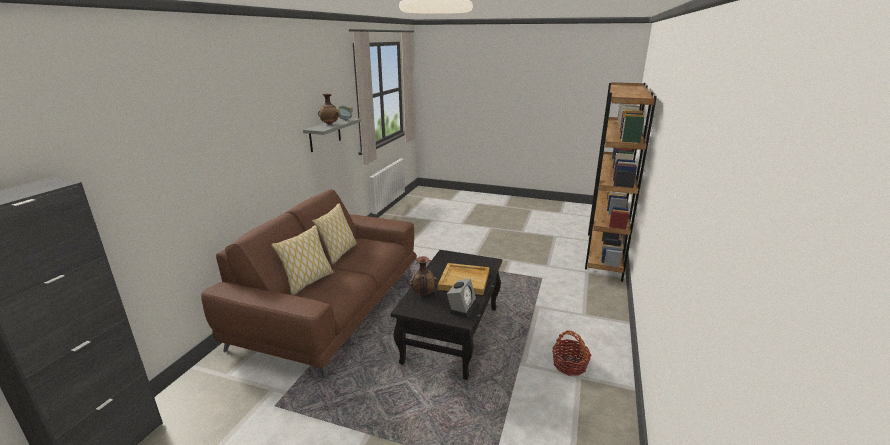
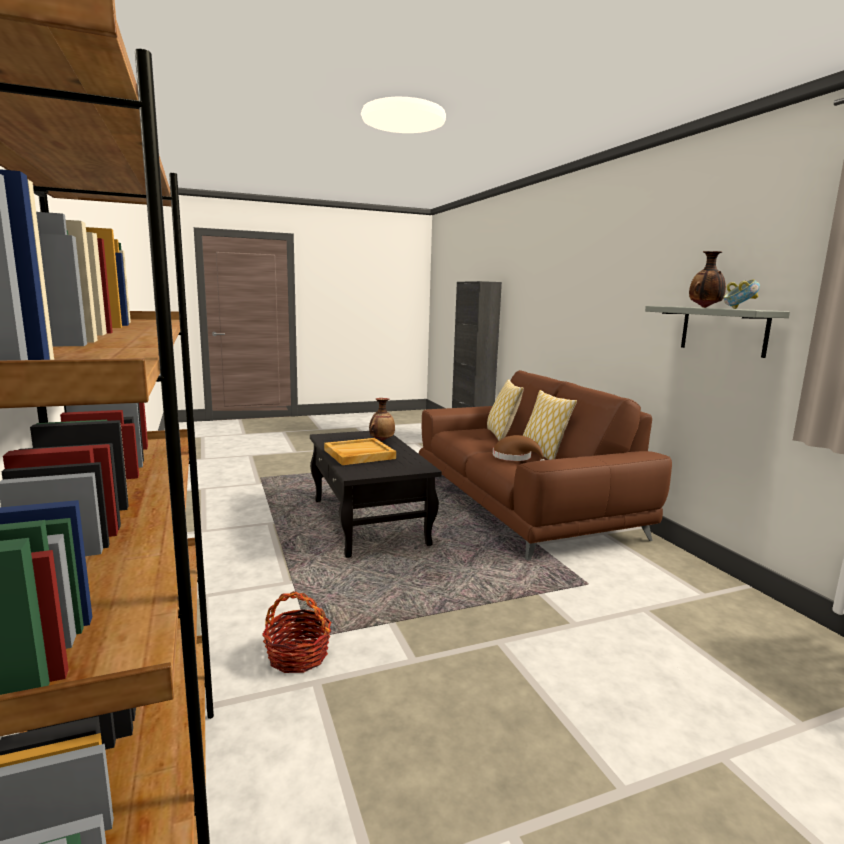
camera: 140 degrees right, 10 degrees down
(365, 255) = (515, 458): none -> brown hat
(462, 307) = (333, 441): alarm clock -> none
(569, 365) = (216, 535): basket -> basket (297, 655)

